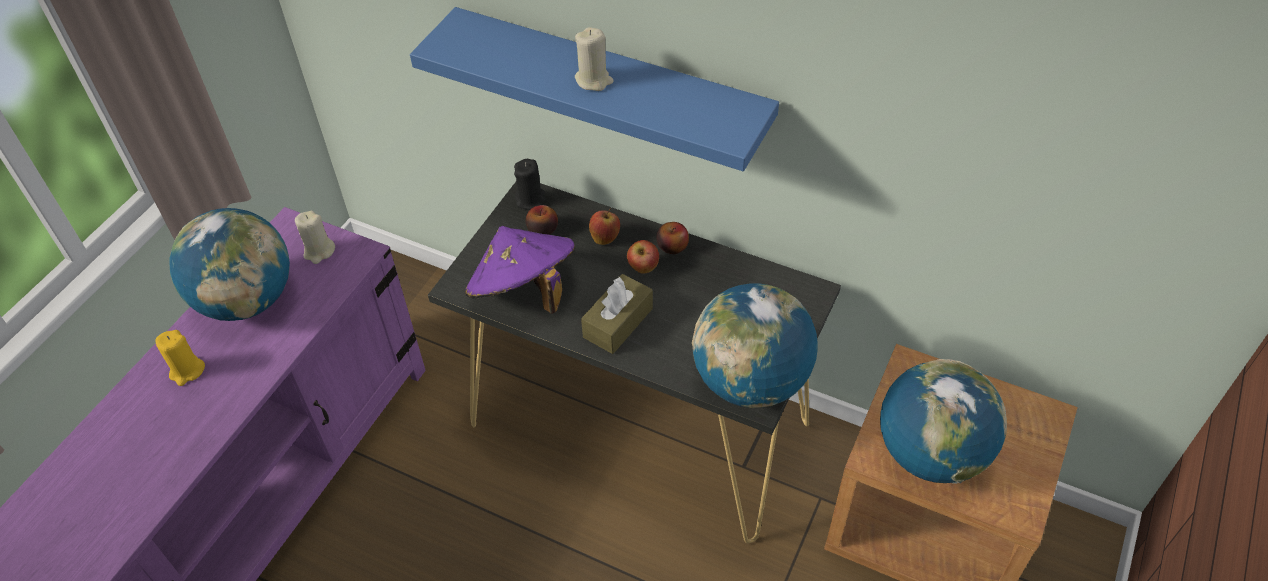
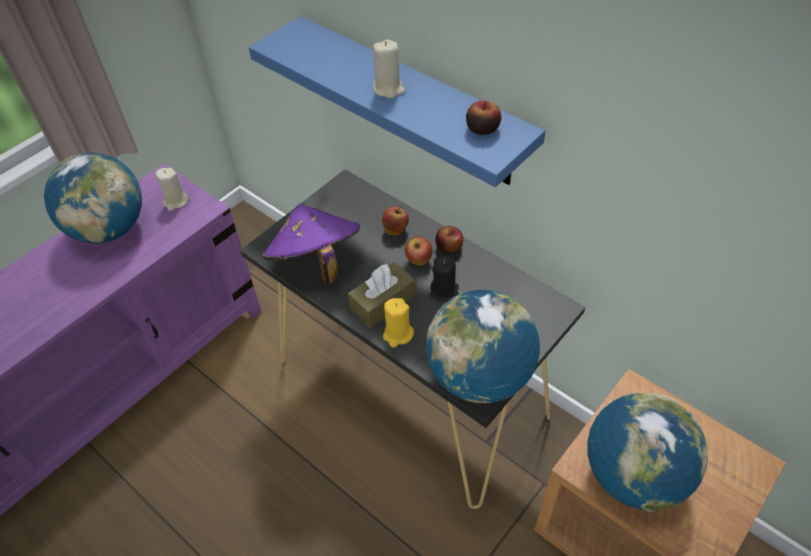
camera: 15 degrees right, 0 degrees up
(187, 371) = (46, 275): yellow candle -> yellow candle (398, 334)
(531, 199) = (347, 189): black candle -> black candle (444, 291)
(542, 229) = (348, 214): apple -> apple (482, 128)

